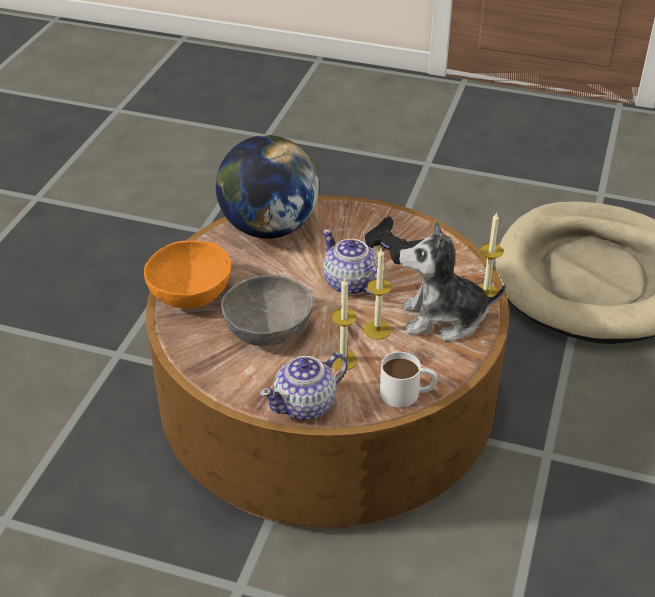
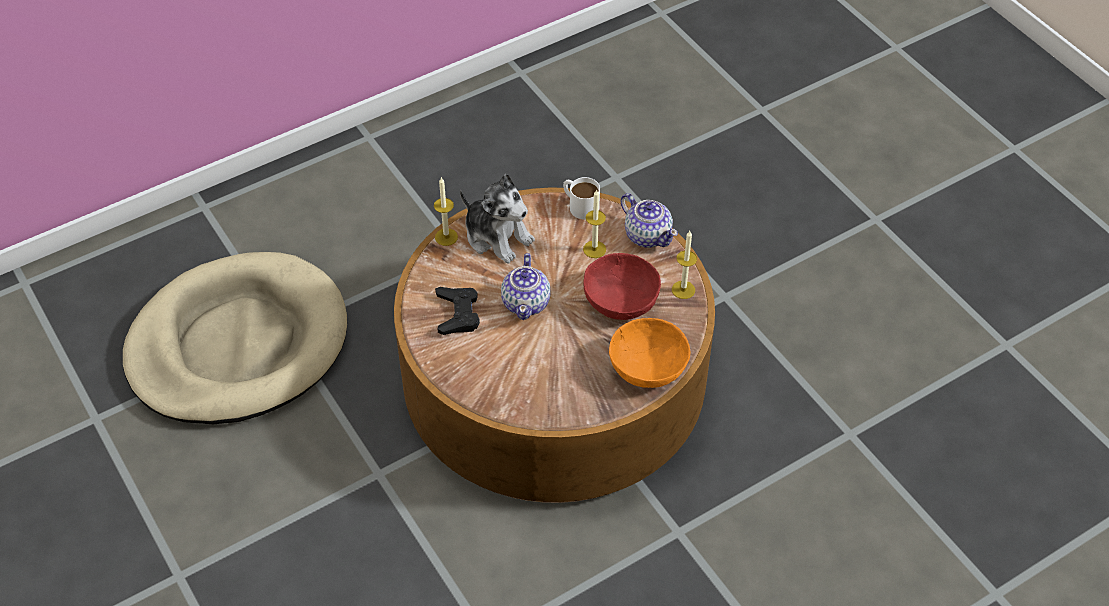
camera: 140 degrees left, 10 degrees up
(268, 228) = (531, 395): globe -> none
(268, 330) = (620, 301): grey bowl -> red bowl
(306, 404) = (647, 235): teapot -> teapot turned 45 degrees clockwise
(377, 329) = (549, 256): candle -> candle (683, 290)

